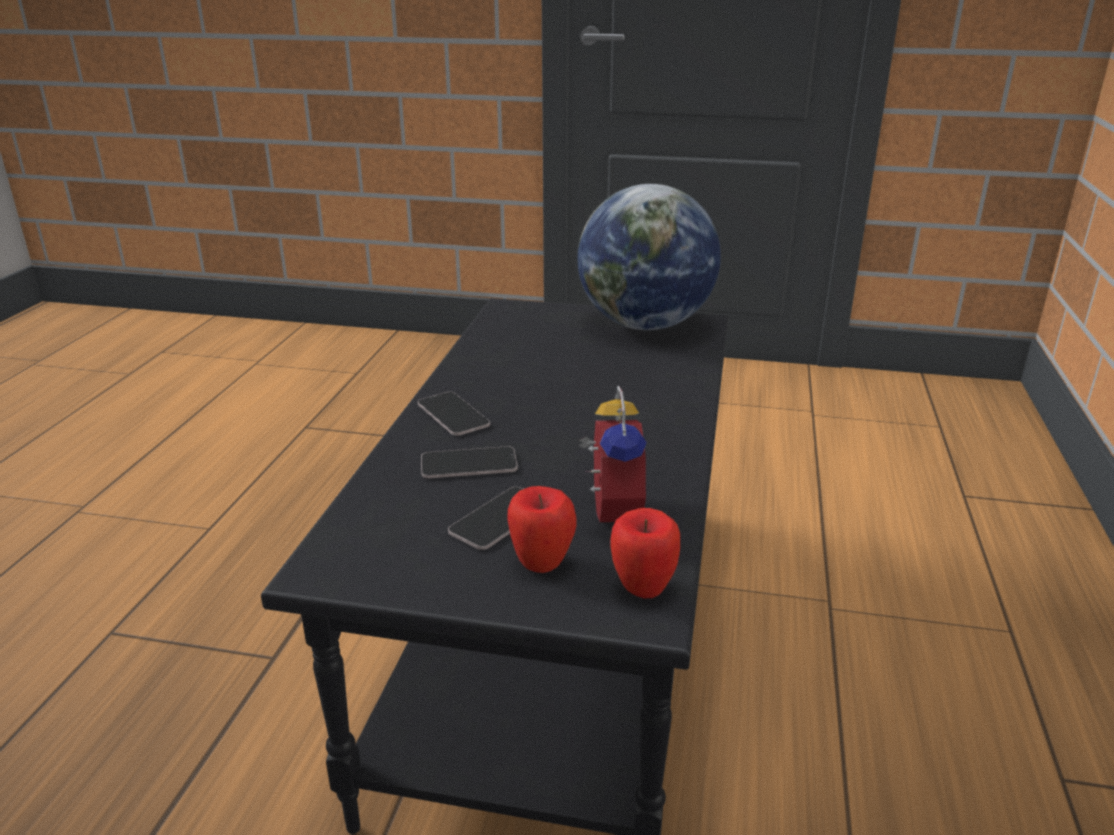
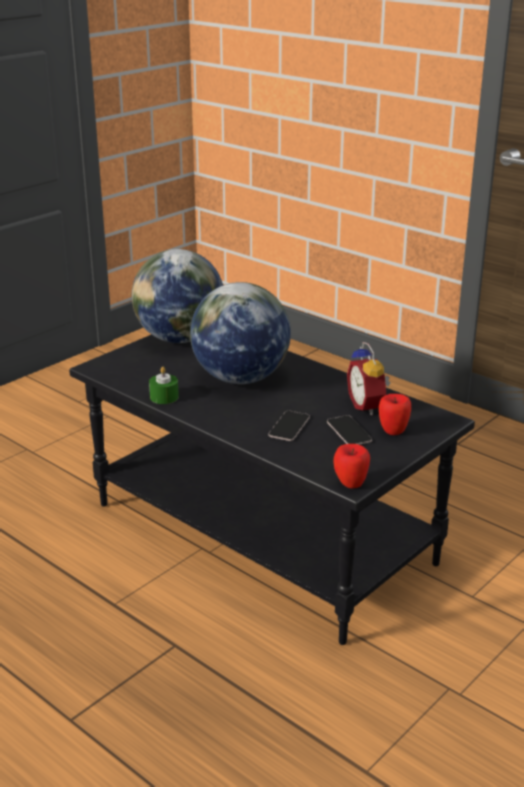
camera: 60 degrees left, 0 degrees up
(453, 415) = (229, 418): phone -> none
(471, 361) = (164, 397): none -> green candle
(580, 390) = (240, 378): none -> globe
(609, 514) = (368, 406): alarm clock -> alarm clock turned 135 degrees counterclockwise
(642, 588) = (429, 416): apple -> apple (350, 485)

